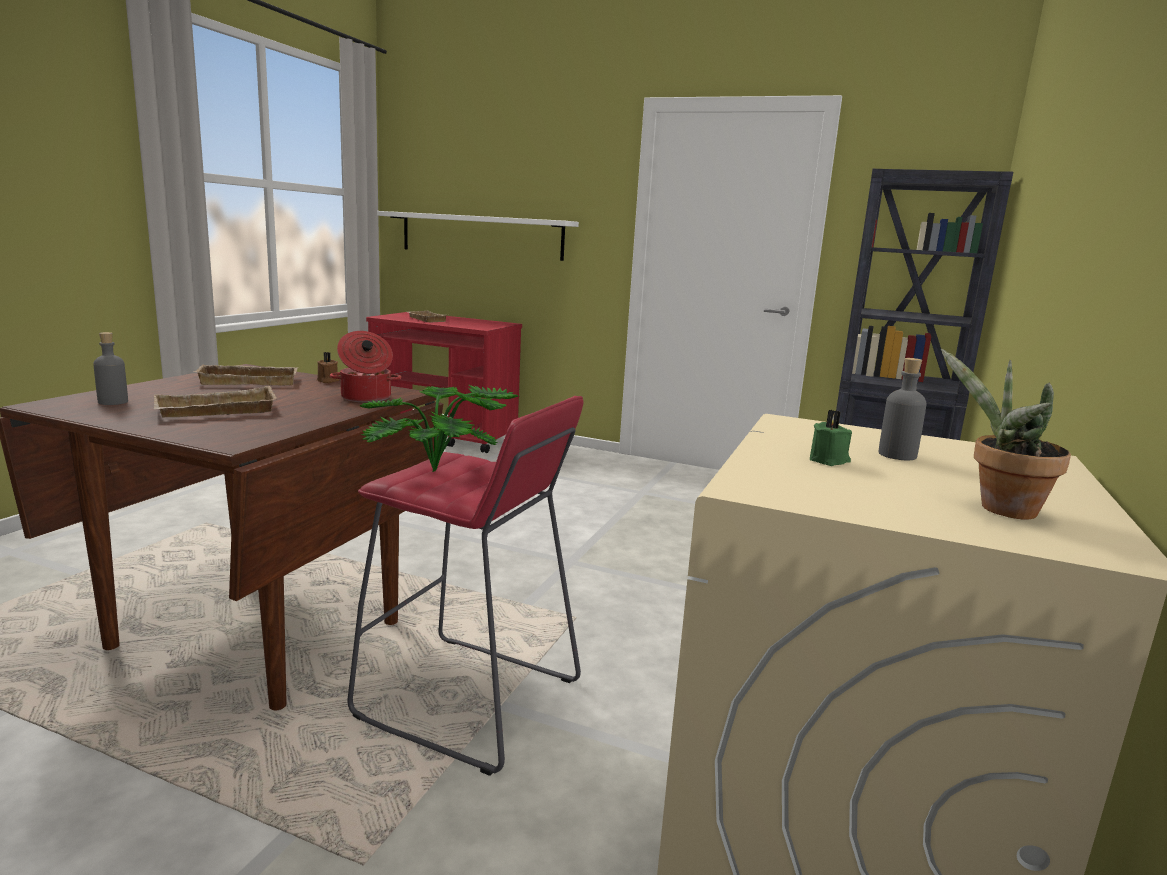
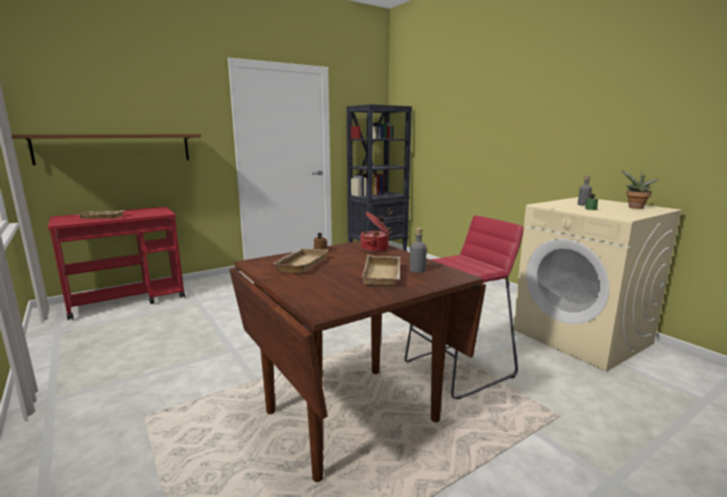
camera: 55 degrees left, 0 degrees up
(113, 402) = (332, 294): grey bottle -> grey bottle (417, 270)
(440, 473) = (457, 266): potted plant -> none
(481, 235) = (115, 148): white shelf -> brown shelf

